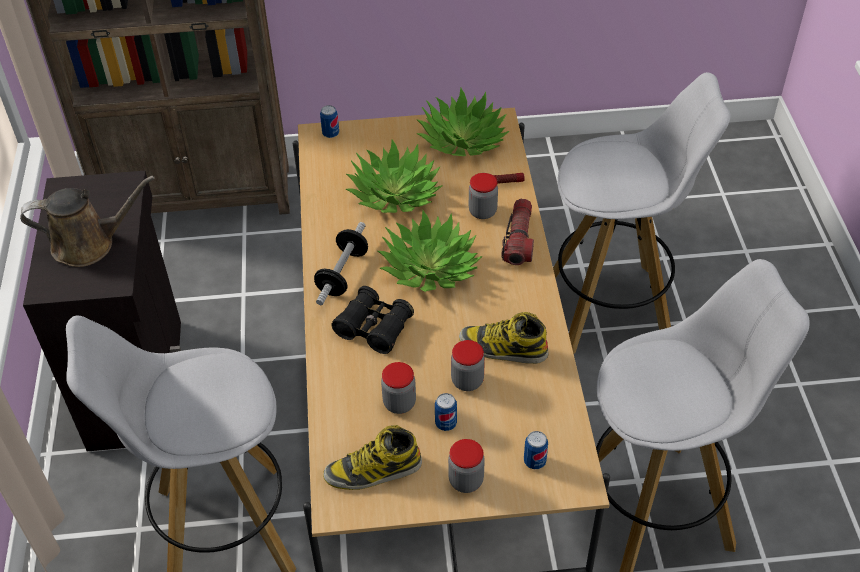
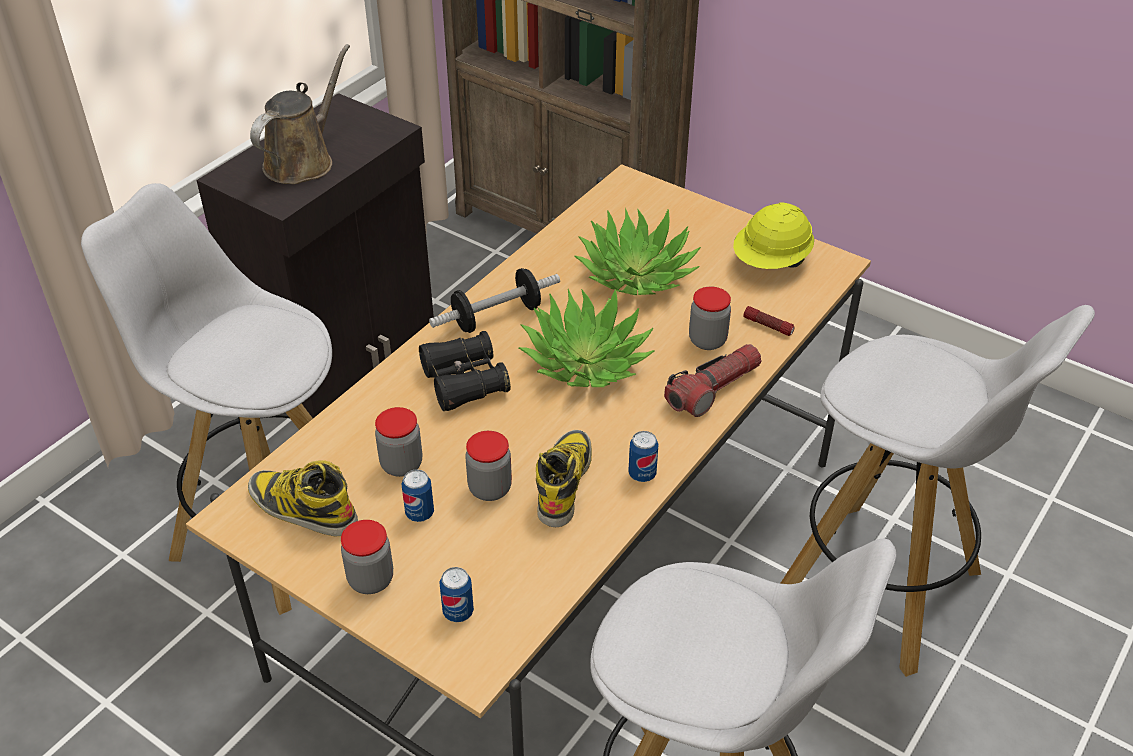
camera: 40 degrees right, 5 degrees down
(89, 244) = (303, 161): brown watering can -> brown watering can turned 90 degrees counterclockwise
(330, 134) = (642, 188): can -> can (642, 474)
(462, 140) = (771, 262): potted plant -> yellow hard hat
(503, 348) = (564, 482): boot -> boot turned 45 degrees clockwise

